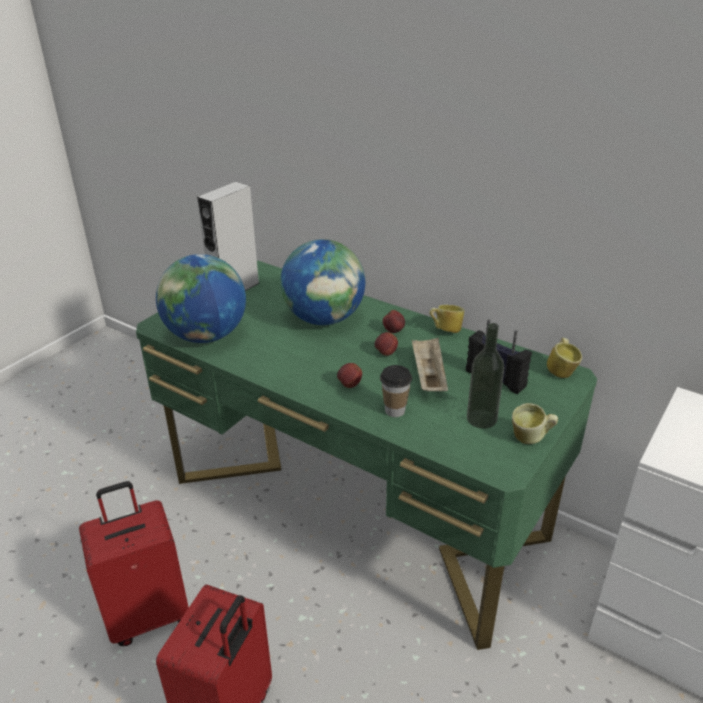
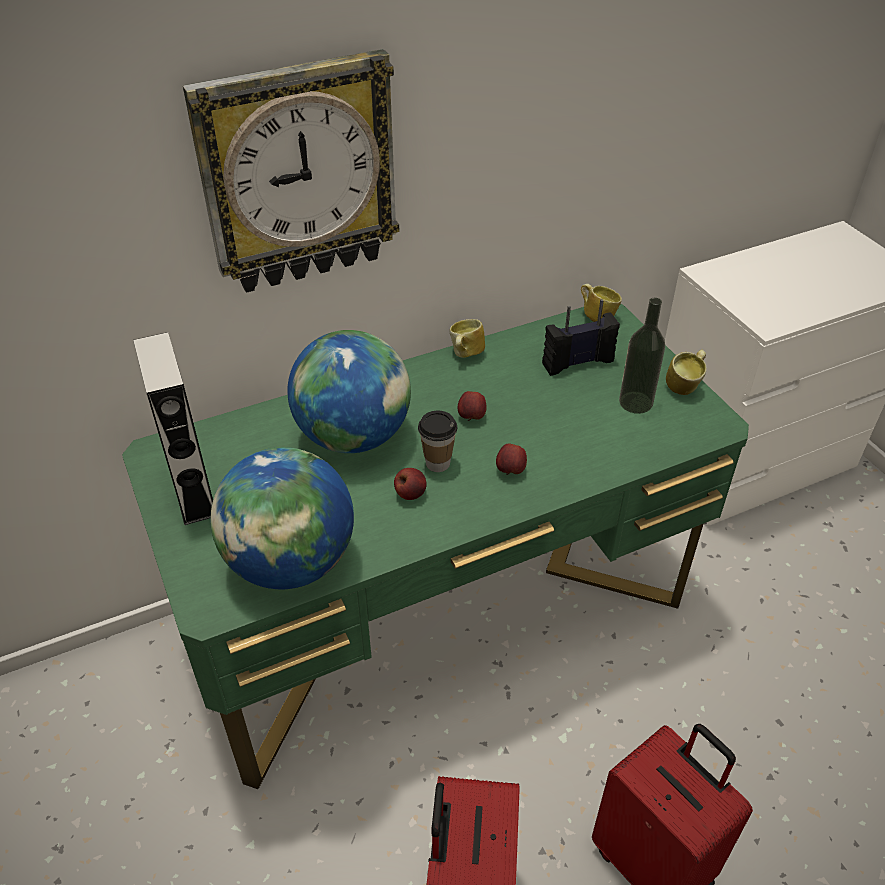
camera: 60 degrees left, 10 degrees up
(367, 137) = (298, 175): none -> wall clock
(394, 331) = (432, 392): apple -> apple (410, 494)
(394, 411) = (582, 455): cup -> cup (437, 463)
(428, 376) = (539, 405): beige tray -> none

